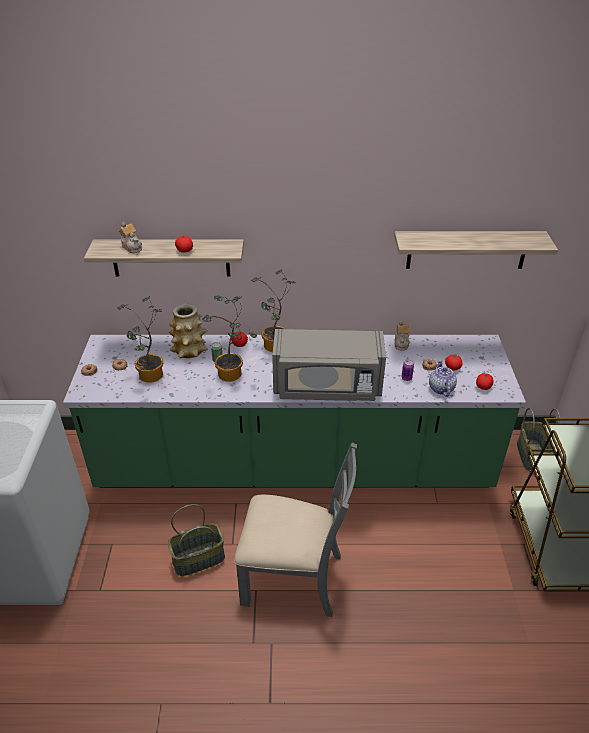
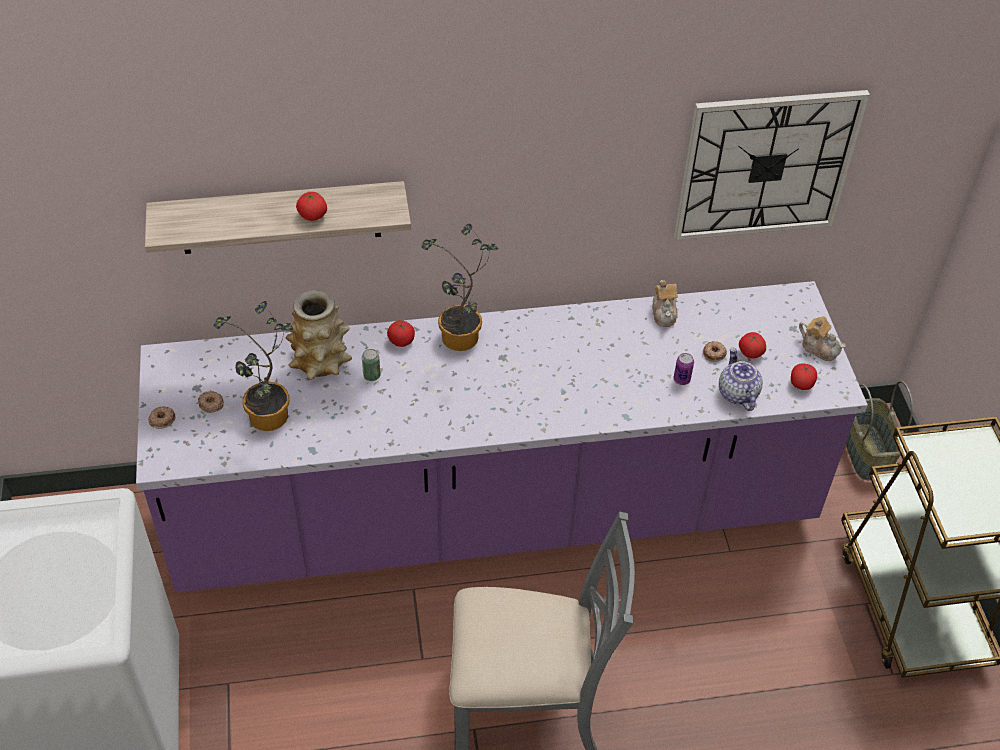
camera: 10 degrees left, 10 degrees up
(132, 247) = (220, 215): teapot -> teapot (819, 348)
(198, 558) = (374, 689): basket -> none
(233, 375) = (404, 403): potted plant -> none
(294, 466) = (495, 513): green counter -> purple counter
(327, 387) = (560, 409): grey microwave -> none
(467, 250) = (766, 165): shelf -> wall clock

